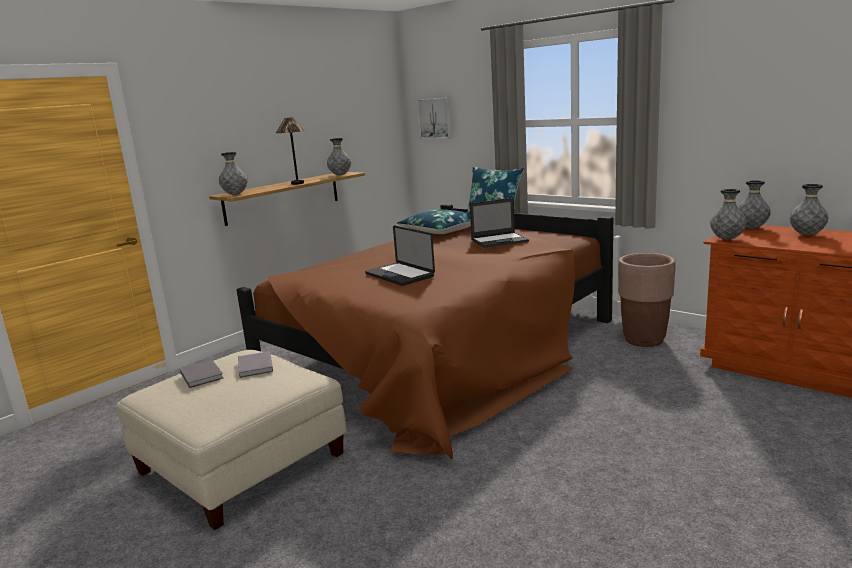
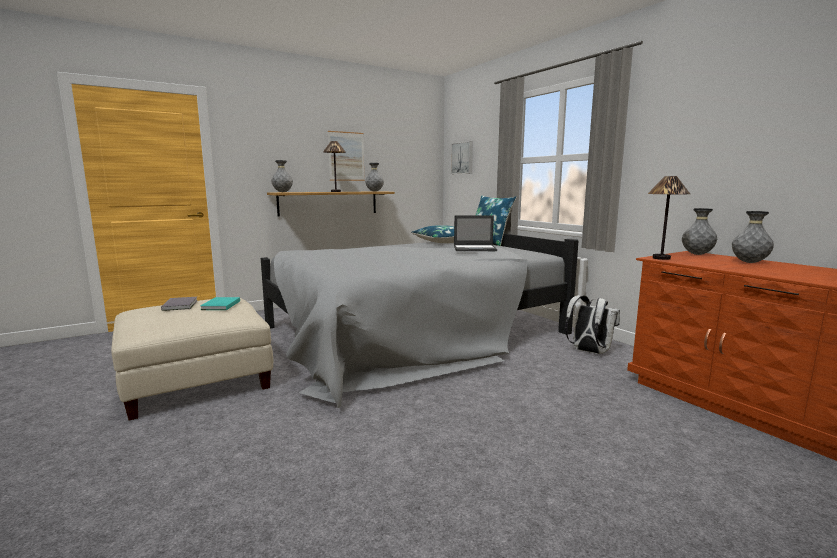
camera: 15 degrees right, 5 degrees down
(254, 367) = (220, 305): grey book -> turquoise book
(297, 132) = (346, 156): none -> picture
(399, 275) = (367, 258): laptop -> none
(443, 352) = (413, 333): brown bed -> grey bed
(644, 340) = (589, 352): brown planter -> white backpack
(726, 239) = (660, 258): grey vase -> table lamp

